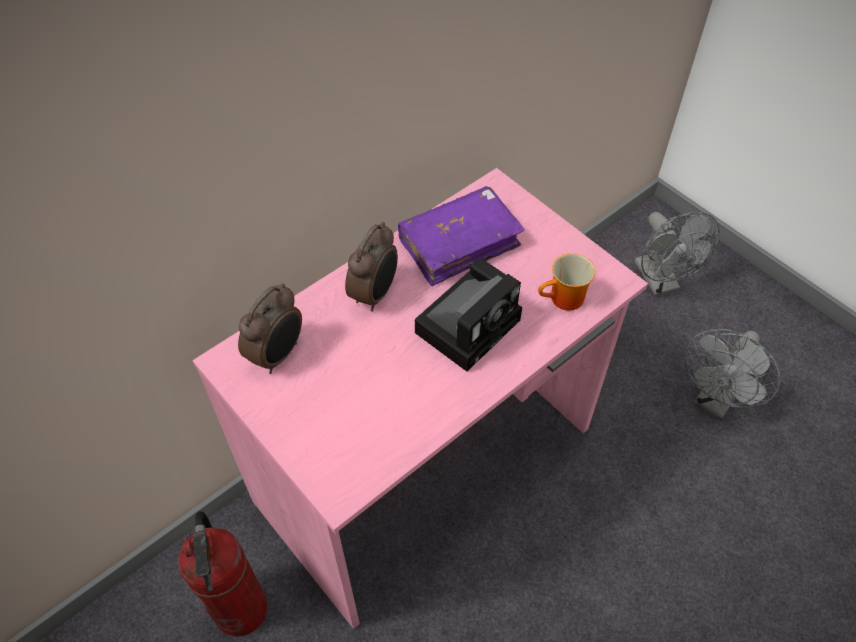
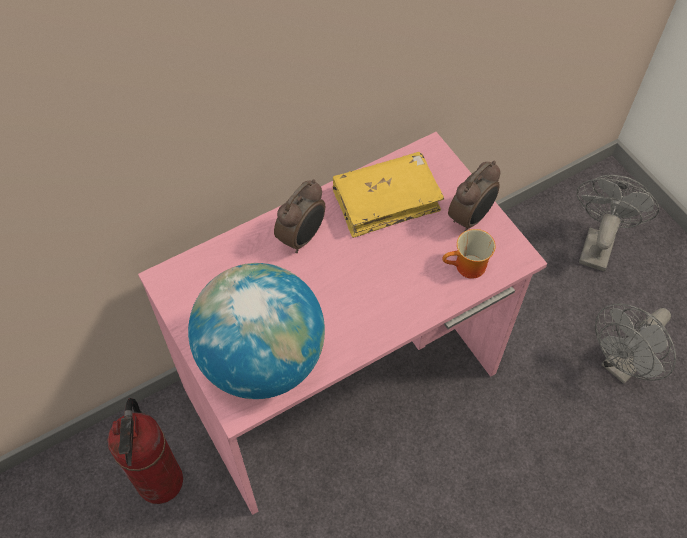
camera: 10 degrees right, 5 degrees up
(278, 354) = (210, 280): alarm clock -> alarm clock (471, 218)
(356, 433) = (262, 359): none -> globe
(459, 244) = (386, 201): purple book -> yellow book
(470, 323) = (379, 276): camera -> none
(660, 282) = (597, 243): grey fan -> grey fan turned 150 degrees counterclockwise

